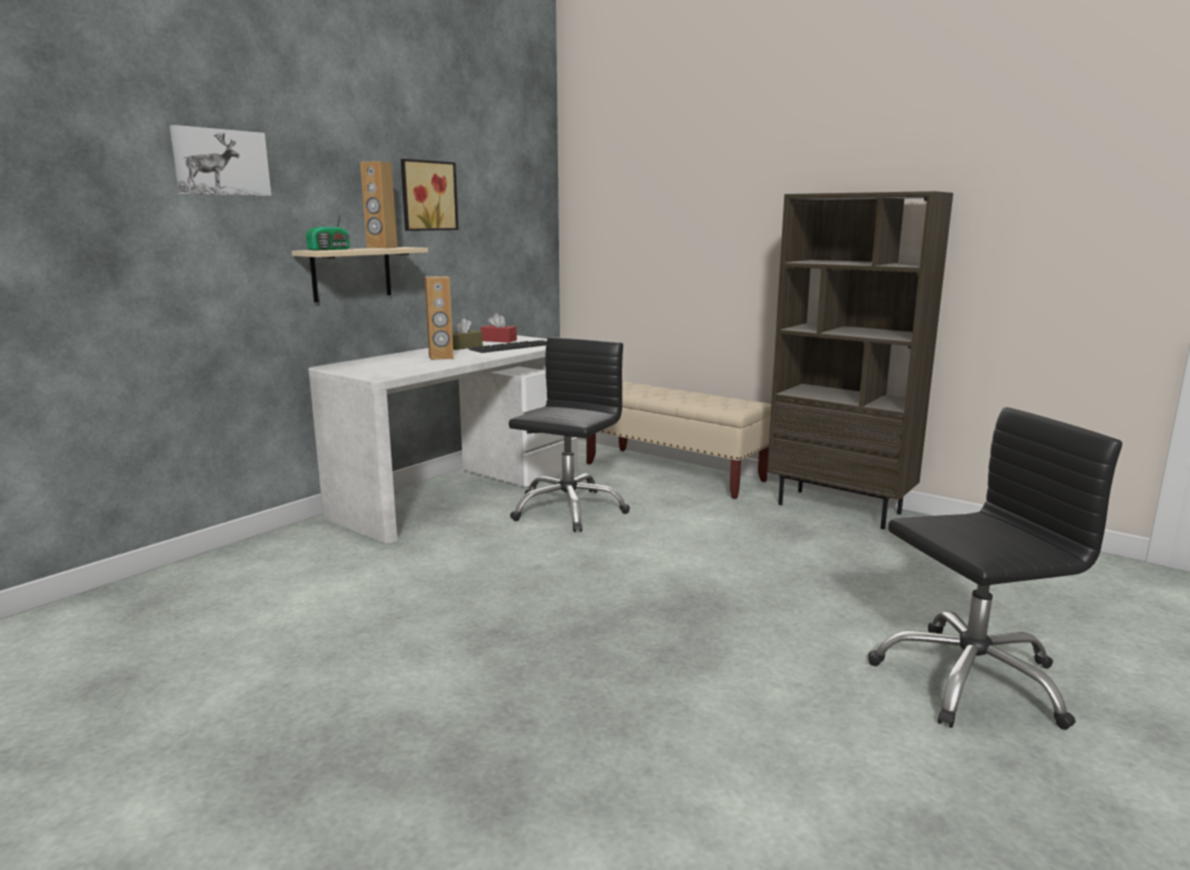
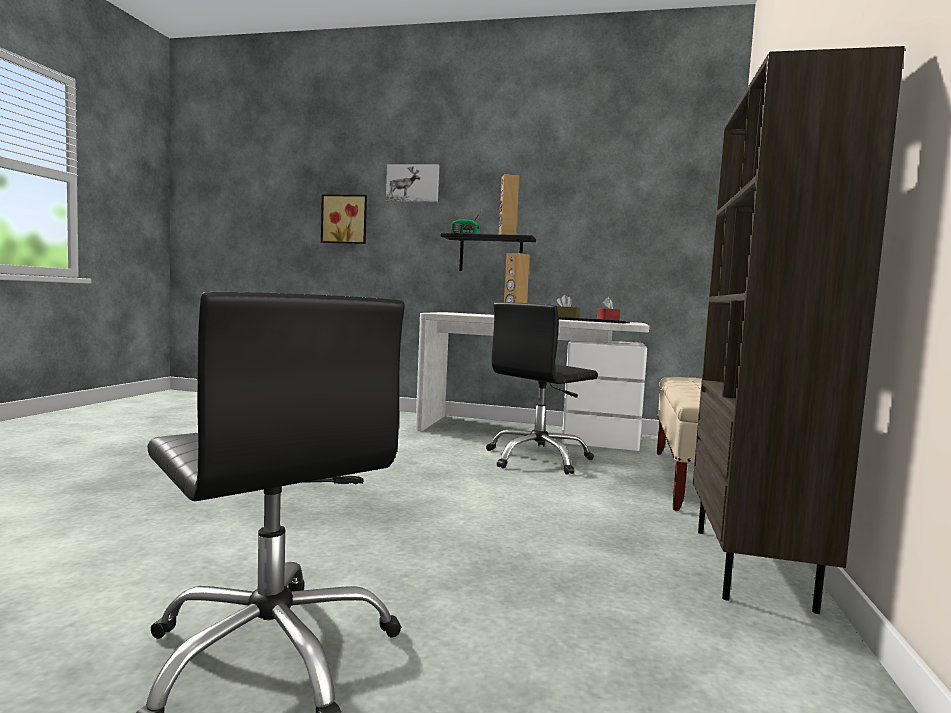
camera: 65 degrees right, 10 degrees down
(351, 273) = (491, 254): beige shelf -> black shelf
(427, 196) = (566, 201): picture -> picture (345, 219)
(568, 509) = (538, 459): black office chair -> black office chair turned 135 degrees clockwise

